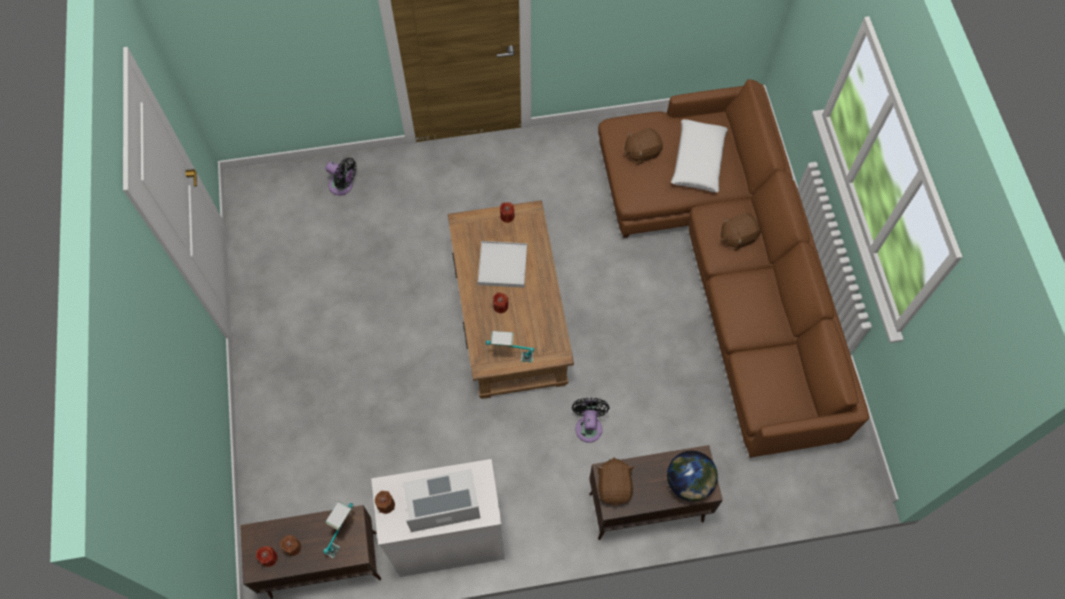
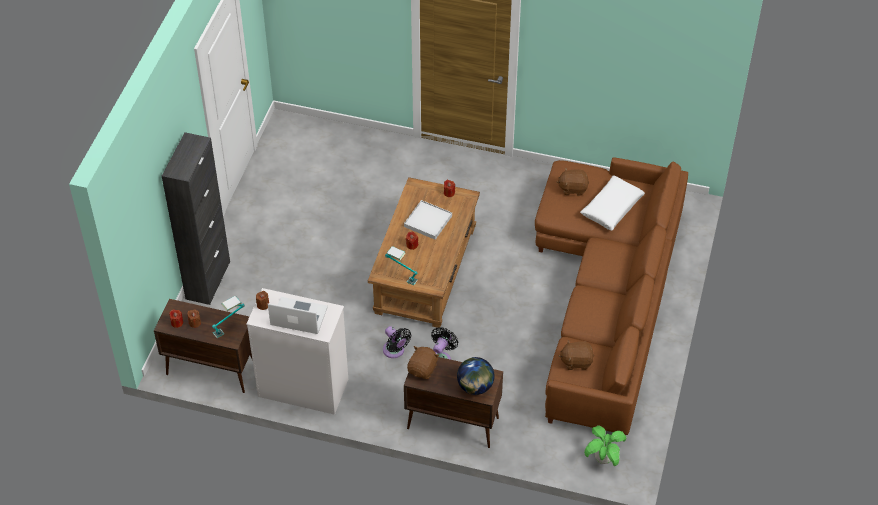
camera: 25 degrees right, 15 degrees down
(257, 439) = (208, 280): none -> black cabinet
(343, 186) = (352, 147): black fan -> black fan (395, 351)
(737, 237) = (611, 265): brown plush toy -> brown plush toy (576, 361)
(833, 478) = (603, 459): none -> potted plant

